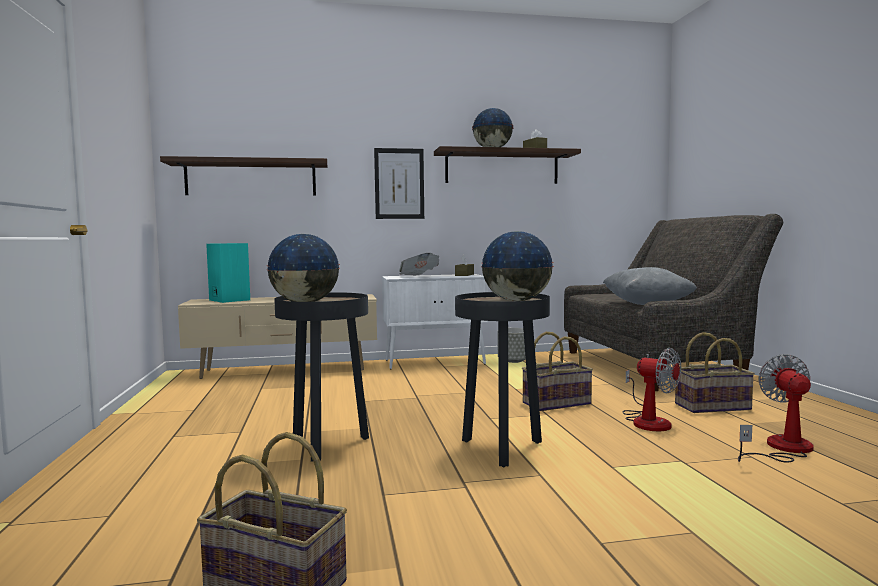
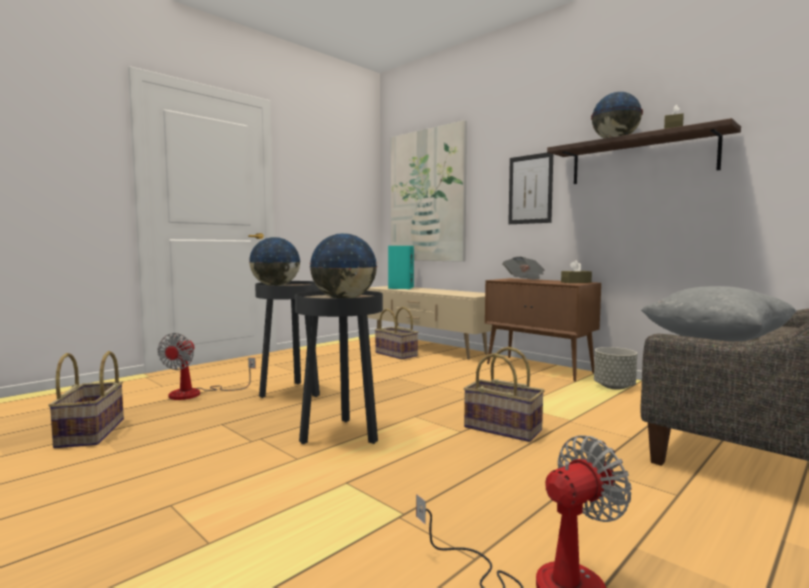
camera: 55 degrees right, 0 degrees up
(251, 178) = (427, 196): shelf -> picture
(435, 362) = (539, 368): white cabinet -> brown cabinet
(648, 420) = (520, 477): fan -> fan (197, 393)
(712, 406) = (663, 508): basket -> basket (396, 354)

